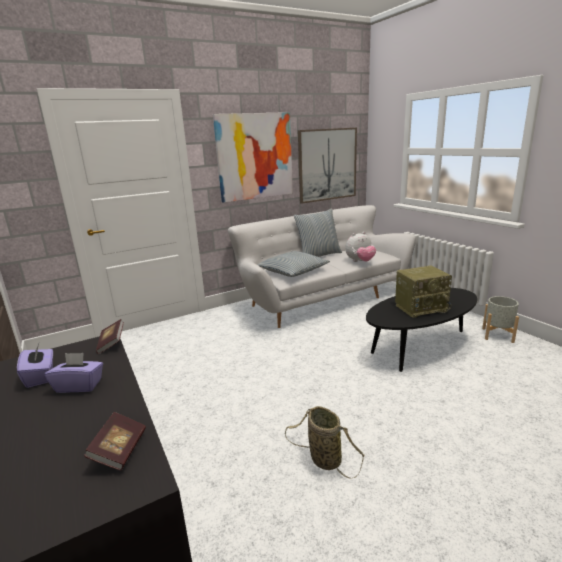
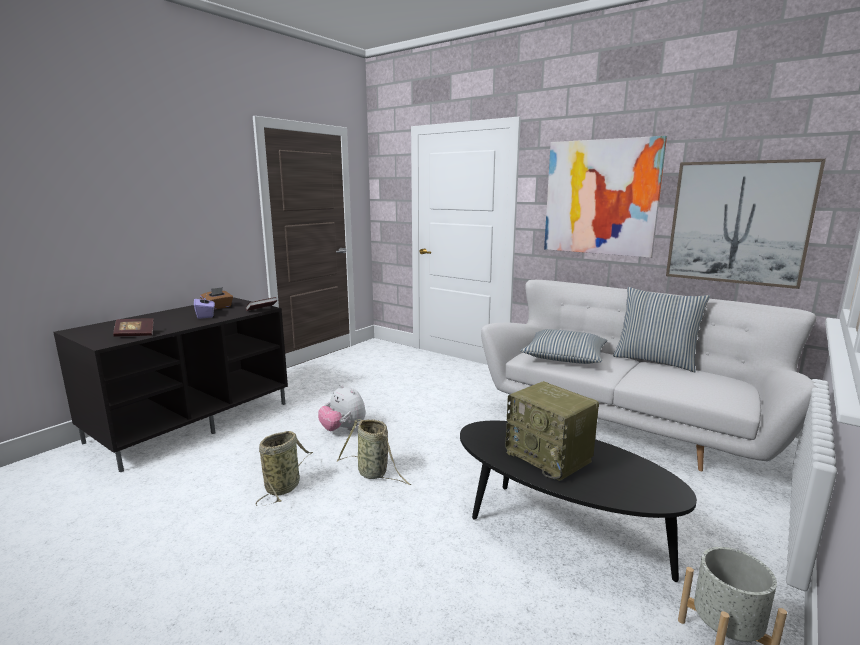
camera: 65 degrees right, 5 degrees down
(41, 376) = (218, 307): purple tissue box -> brown tissue box
(328, 402) = (374, 473): none -> basket
(360, 261) = (668, 388): plush toy -> plush toy (343, 429)

